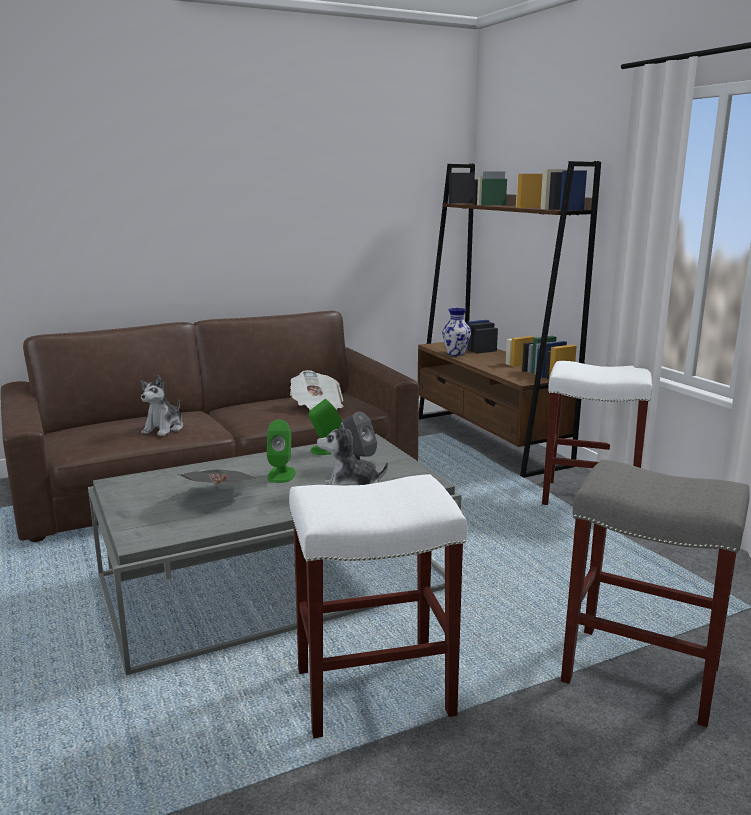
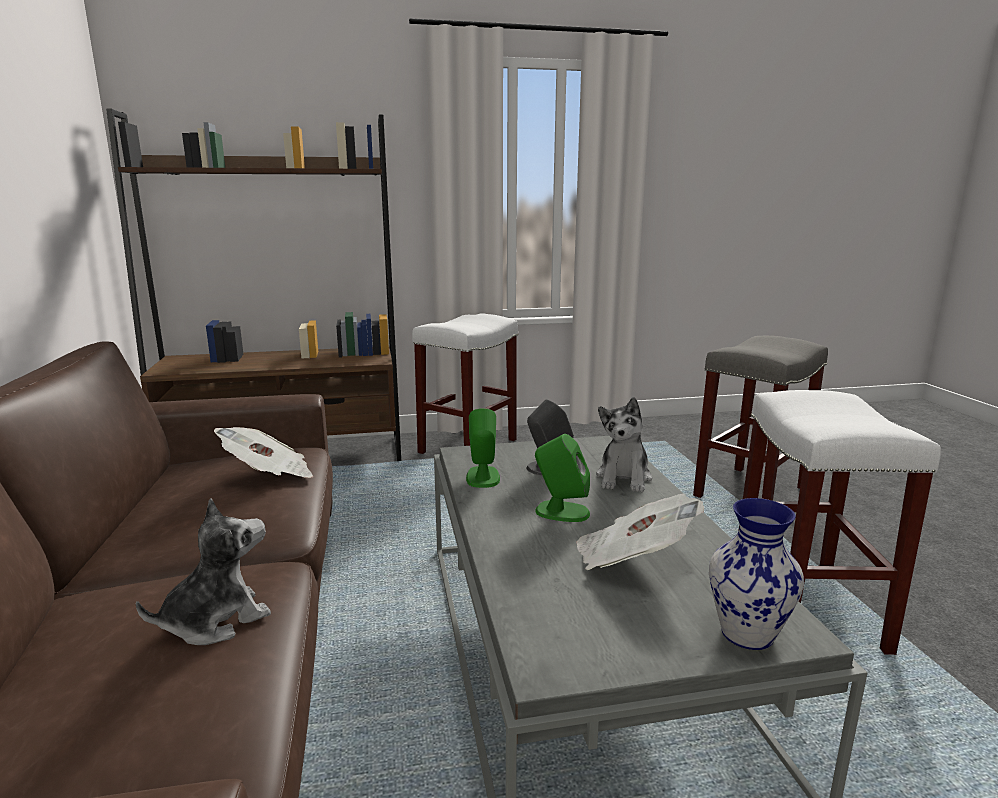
camera: 75 degrees left, 0 degrees up
(164, 429) = (216, 620): plush toy -> plush toy turned 75 degrees counterclockwise
(456, 353) = (223, 367): vase -> vase (746, 632)

